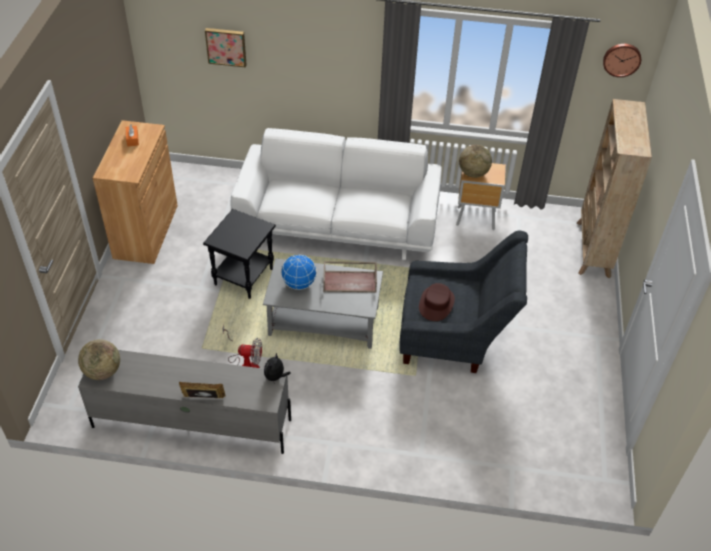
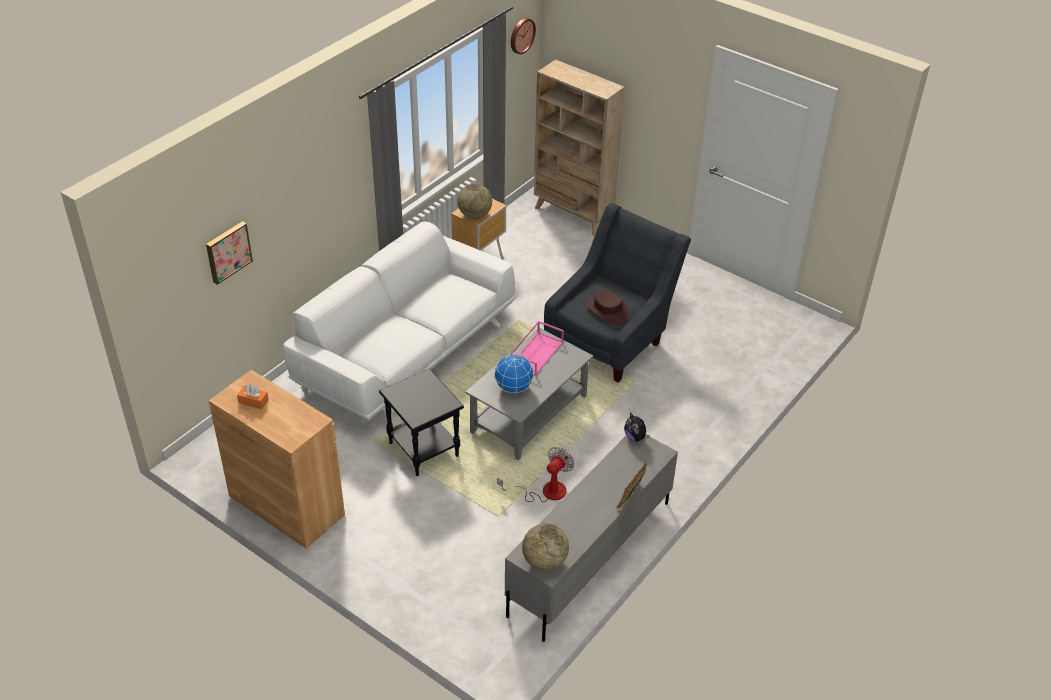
camera: 60 degrees left, 5 degrees down
(350, 281) = (536, 353): brown tray -> pink tray

